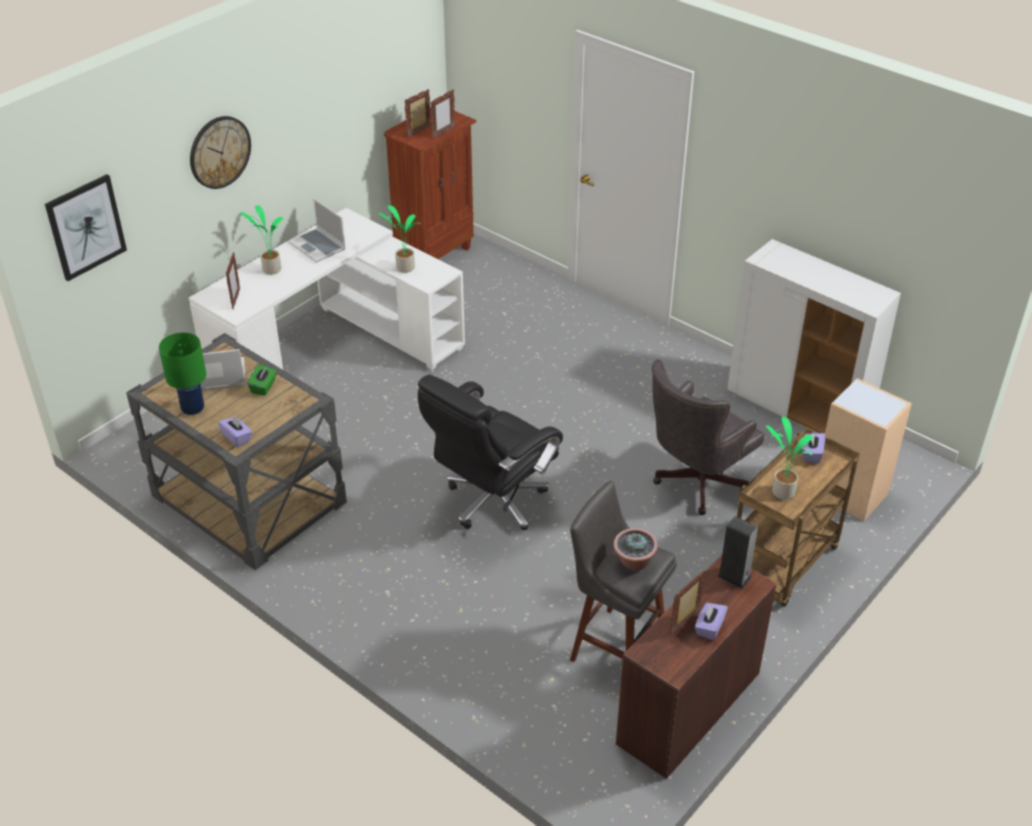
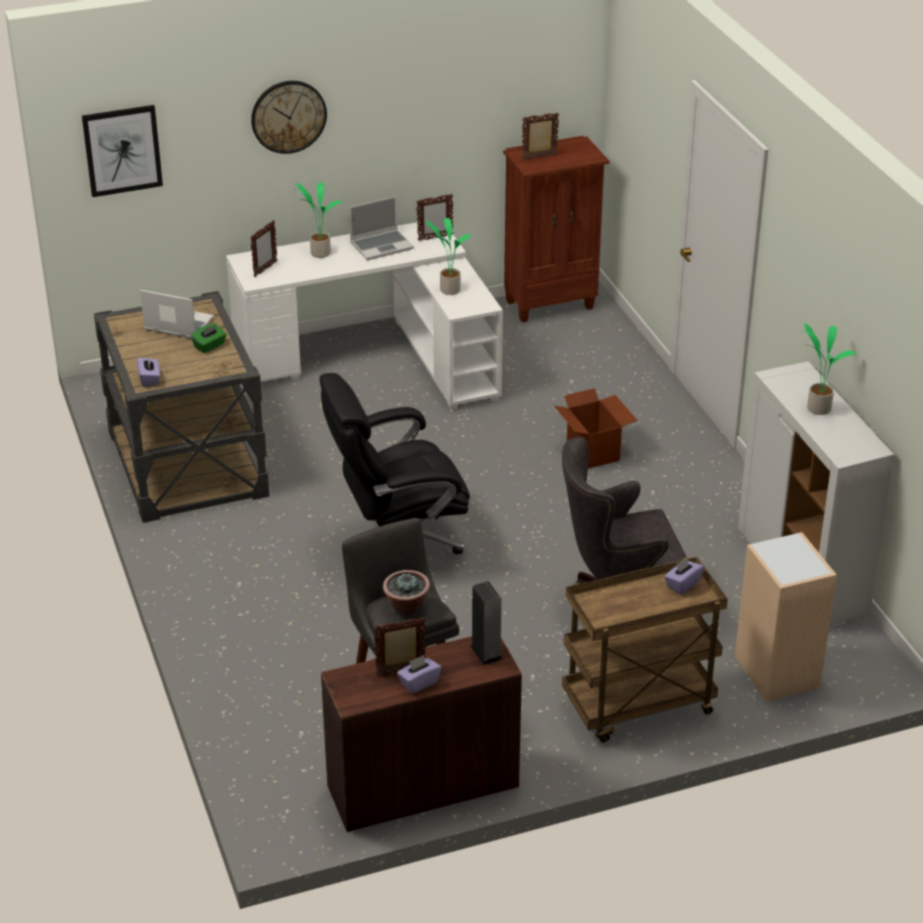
camera: 30 degrees right, 5 degrees down
(193, 409) = (135, 344): green table lamp -> none
(318, 246) = (382, 245): laptop -> laptop turned 105 degrees counterclockwise
(443, 133) = (563, 164): picture frame -> picture frame (435, 238)
(570, 365) = (593, 451): none -> cardboard box
(781, 491) = (616, 604): potted plant -> potted plant (817, 408)

